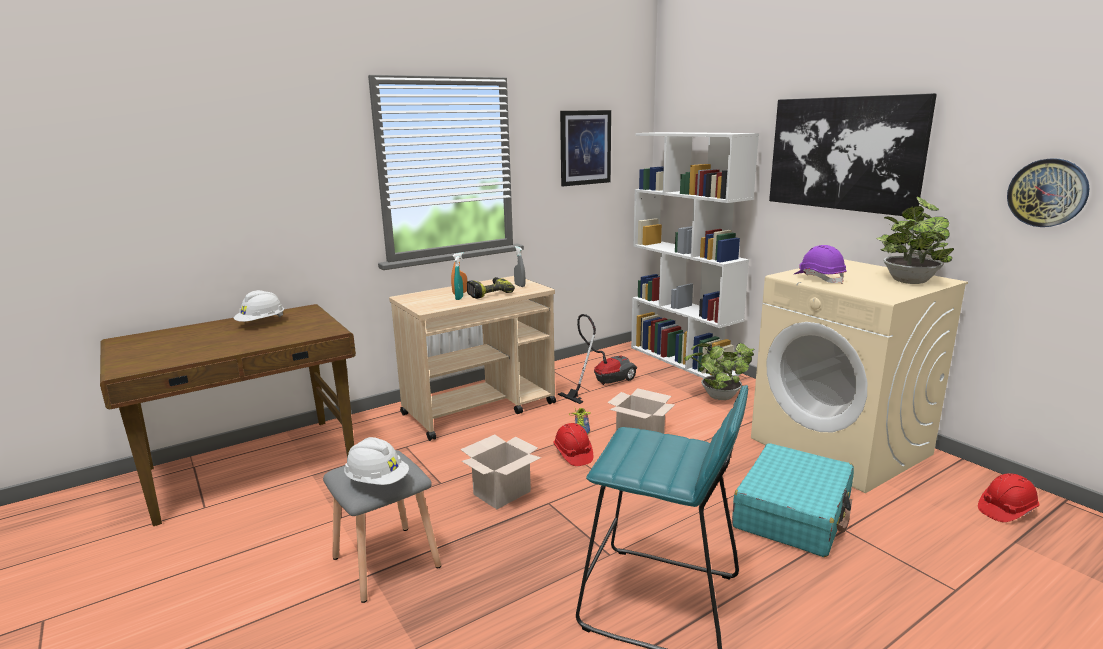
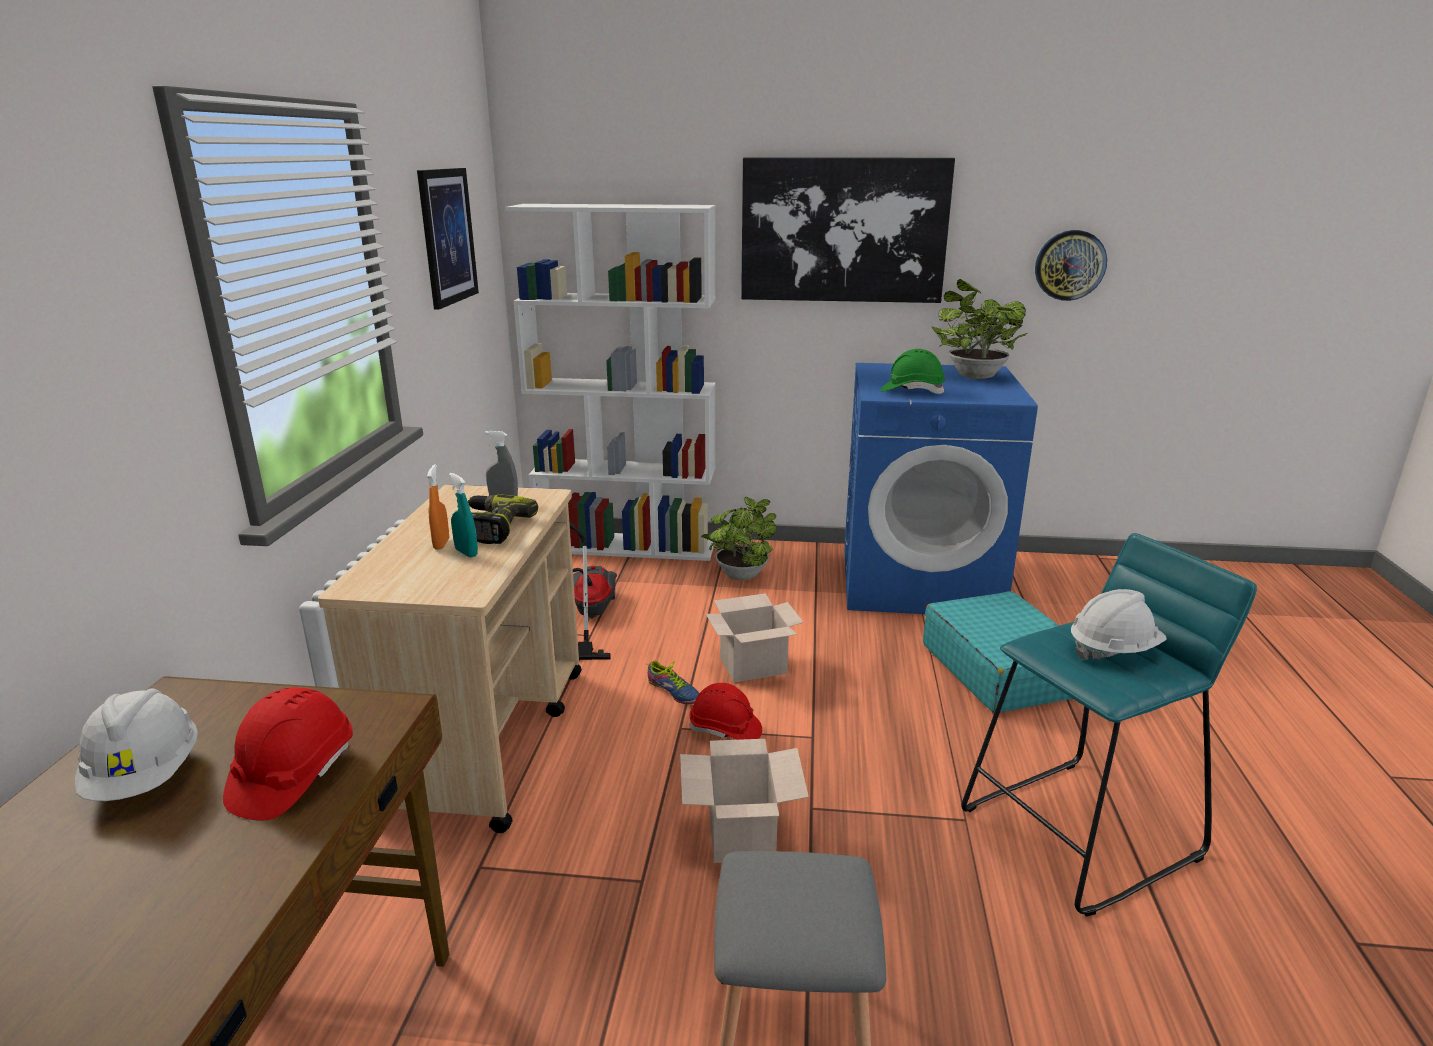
camera: 50 degrees left, 5 degrees up
(377, 481) = (840, 910): white hard hat -> white hard hat (1113, 650)
(819, 278) = (912, 391): purple hard hat -> green hard hat
(841, 446) = (920, 581): beige washing machine -> blue washing machine
(1006, 510) = (1089, 583): red hard hat -> red hard hat (293, 775)

